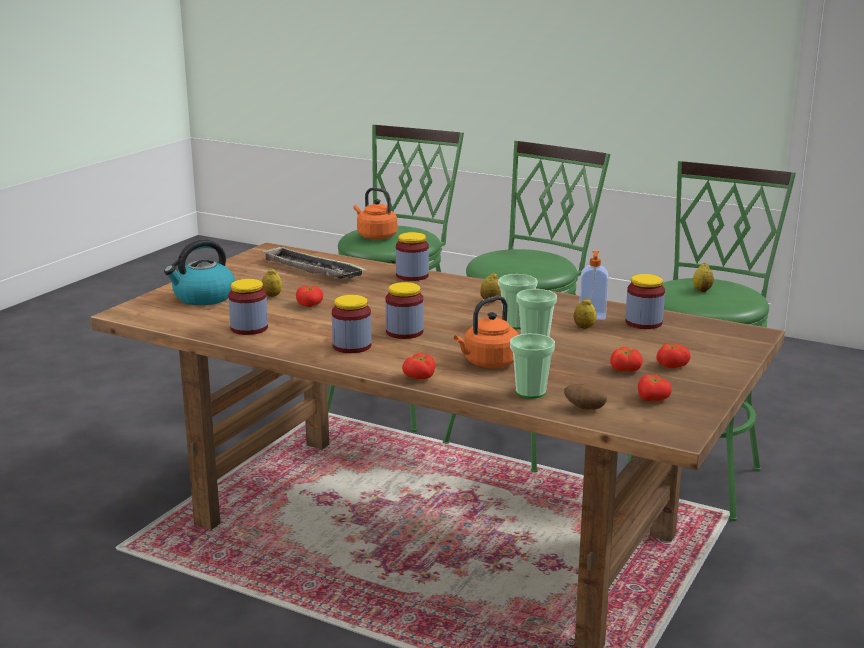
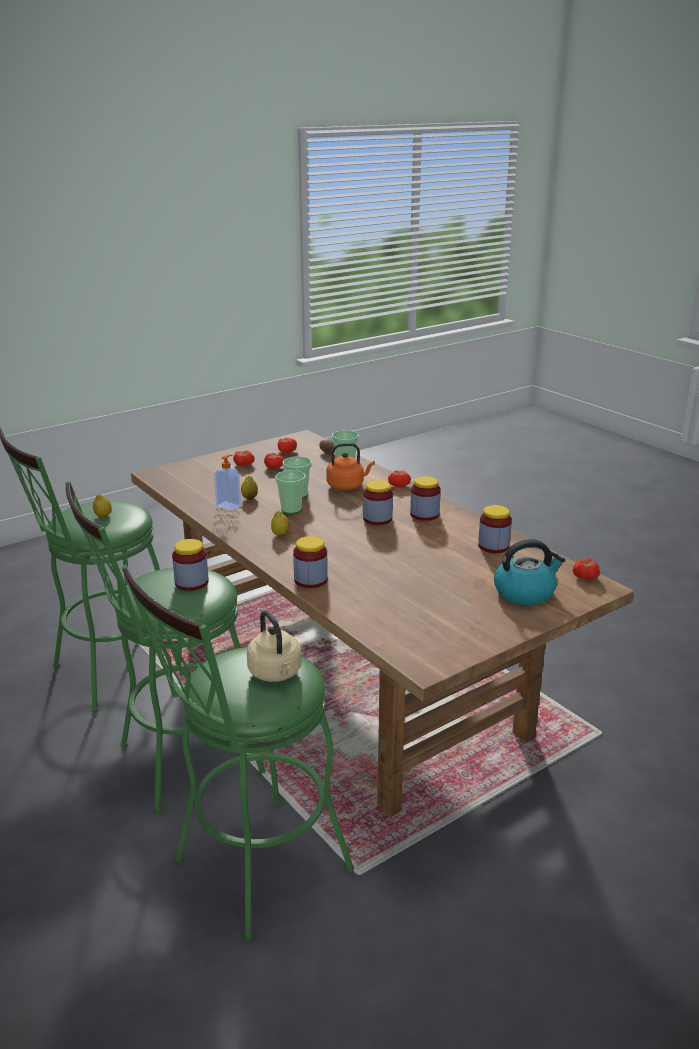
camera: 155 degrees left, 5 degrees up
(272, 295) = (459, 581): lemon -> none
(310, 305) = (430, 562): tomato -> tomato (584, 577)
(312, 270) = (400, 612): tray -> none
(375, 236) = (276, 674): orange kettle -> beige kettle
(643, 323) = (205, 494): jar -> jar (191, 582)

